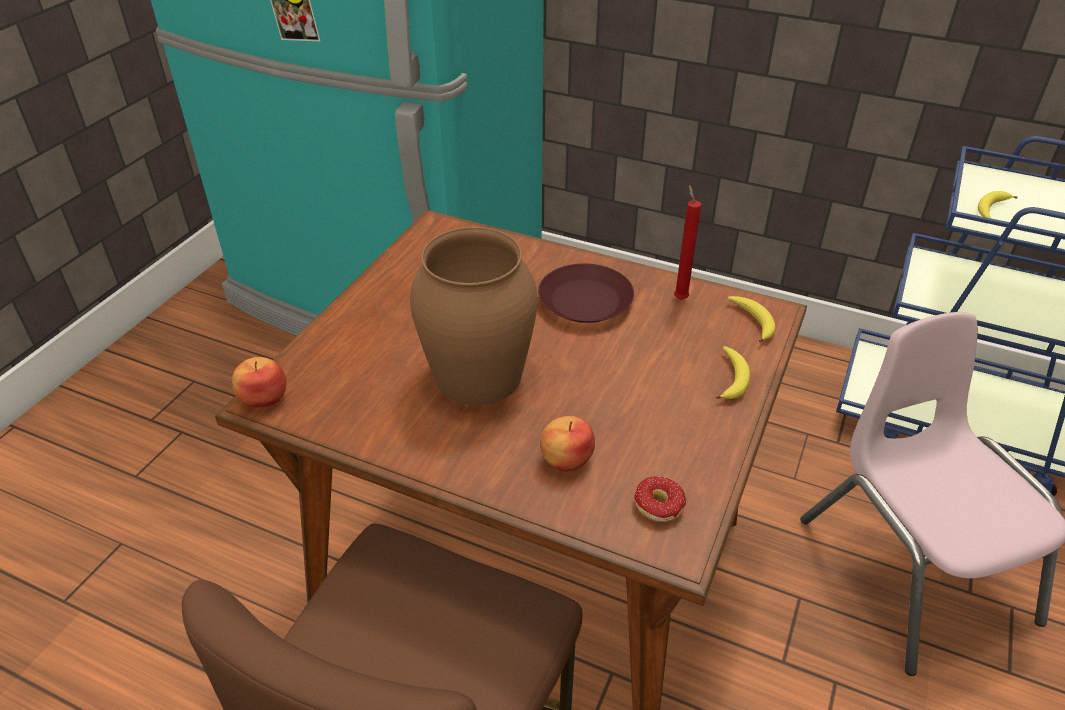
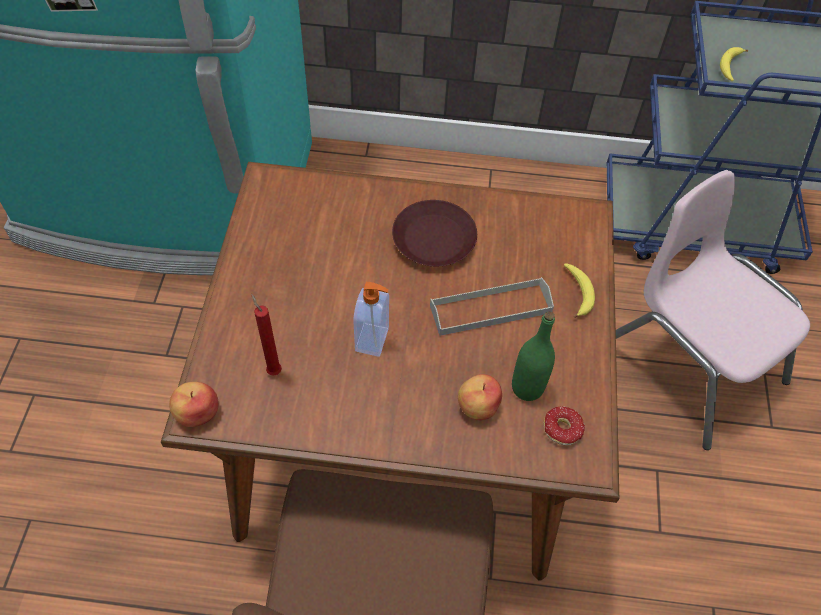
camera: 20 degrees left, 15 degrees up
(478, 374) = (373, 340): brown vase -> soap dispenser
(621, 373) = (490, 309): none -> grey tray
(633, 455) = (527, 387): none -> green bottle
(679, 298) = (510, 217): red candle -> red candle (273, 370)
(752, 322) = (576, 229): banana -> none

